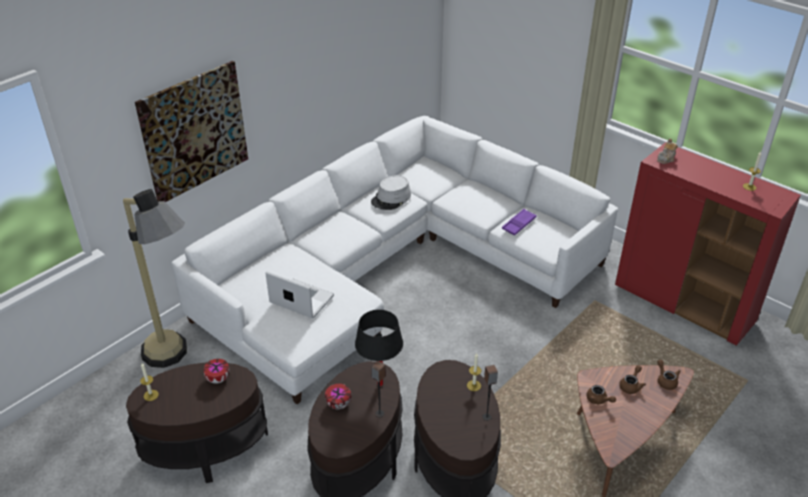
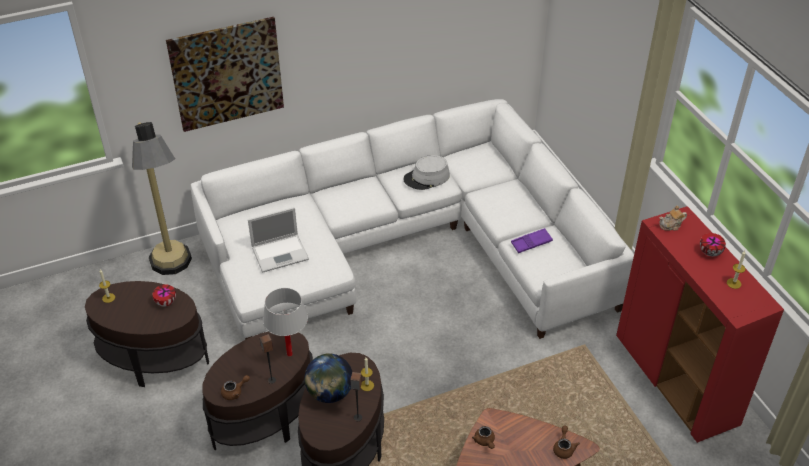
camera: 25 degrees right, 5 degrees up
(300, 299) = (281, 253): laptop -> laptop turned 105 degrees clockwise
(339, 403) = (245, 359): bowl -> bowl (710, 252)
(380, 383) = (289, 354): black table lamp -> white table lamp
(444, 405) = (330, 393): none -> globe
(631, 385) = (526, 440): brown teapot -> brown teapot (235, 392)

